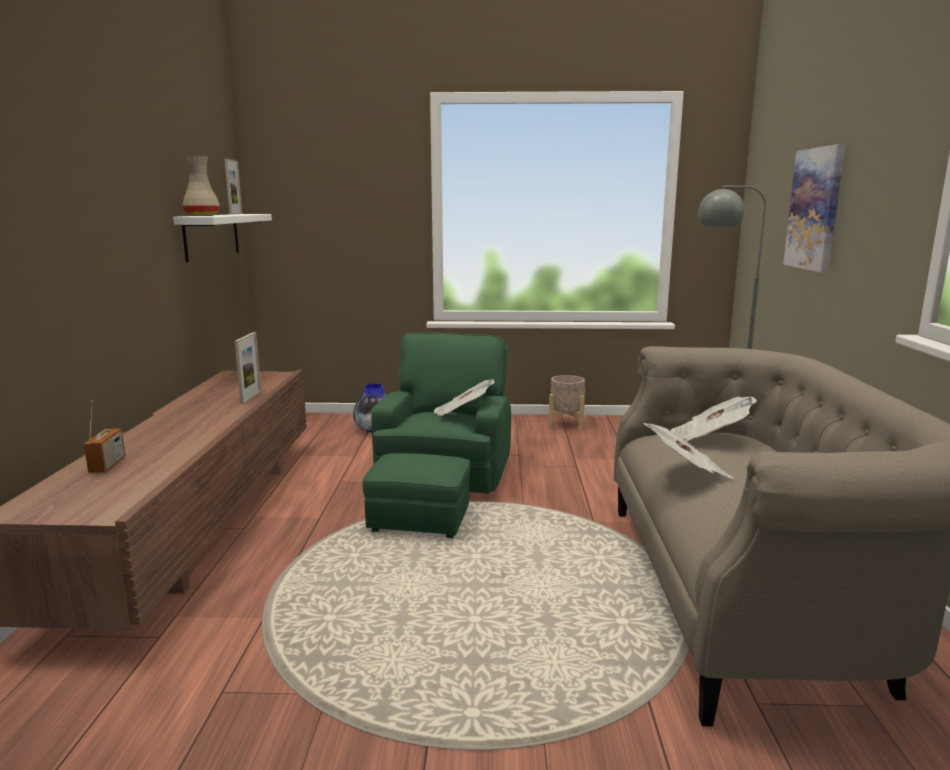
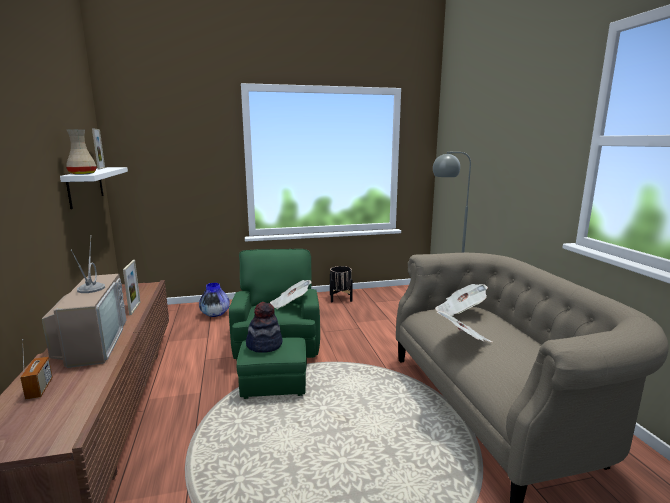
camera: 15 degrees left, 0 degrees up
(184, 427) = (92, 342): none -> television
(406, 460) = (264, 345): none -> hat
(566, 425) = (340, 298): beige planter -> black planter
(815, 209) = (492, 164): picture -> none

